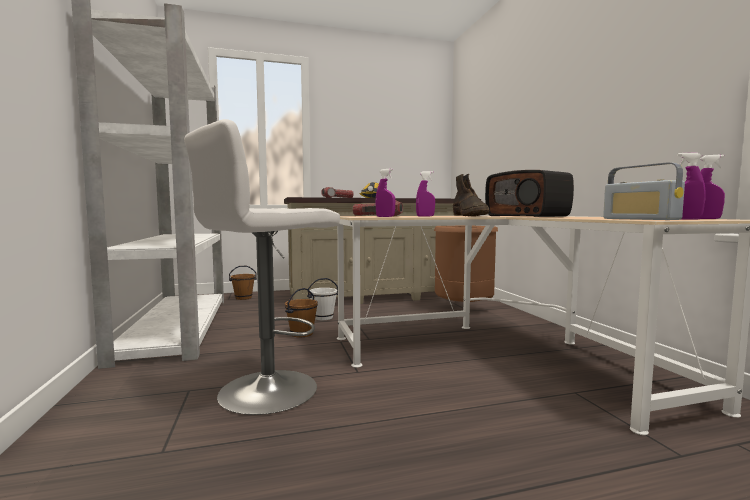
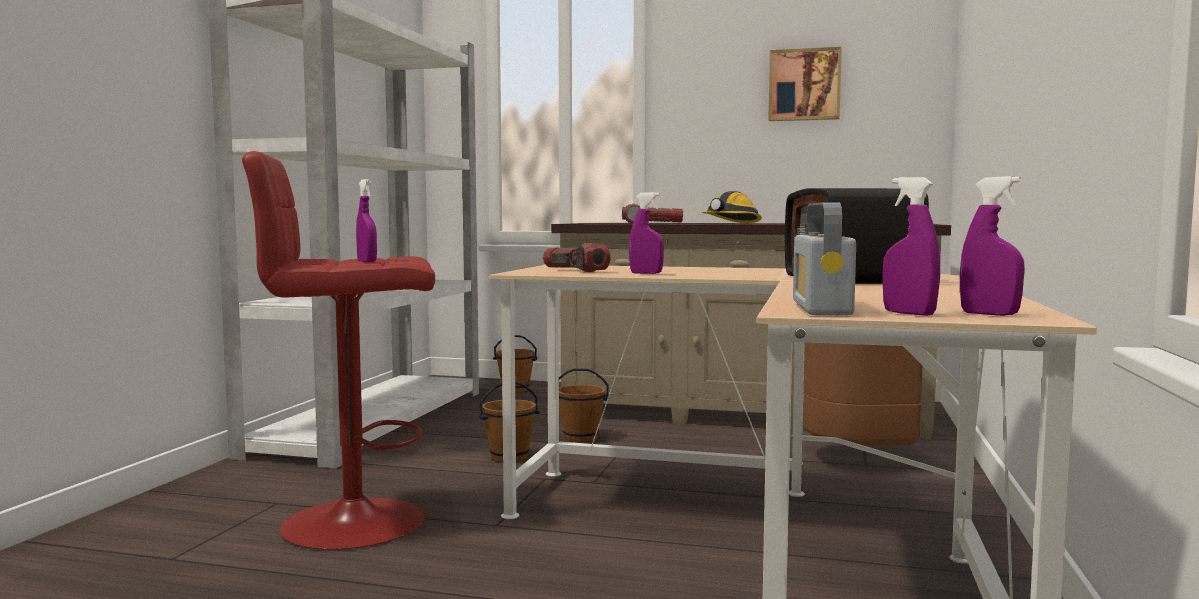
camera: 30 degrees right, 0 degrees up
(267, 391) = (352, 523): white stool -> red stool
(323, 317) = (580, 438): white bucket -> brown bucket
(385, 216) = (563, 273): purple spray bottle -> purple spray bottle (367, 261)
(389, 132) = (804, 85): none -> picture
(470, 216) = (749, 274): brown boot -> none

